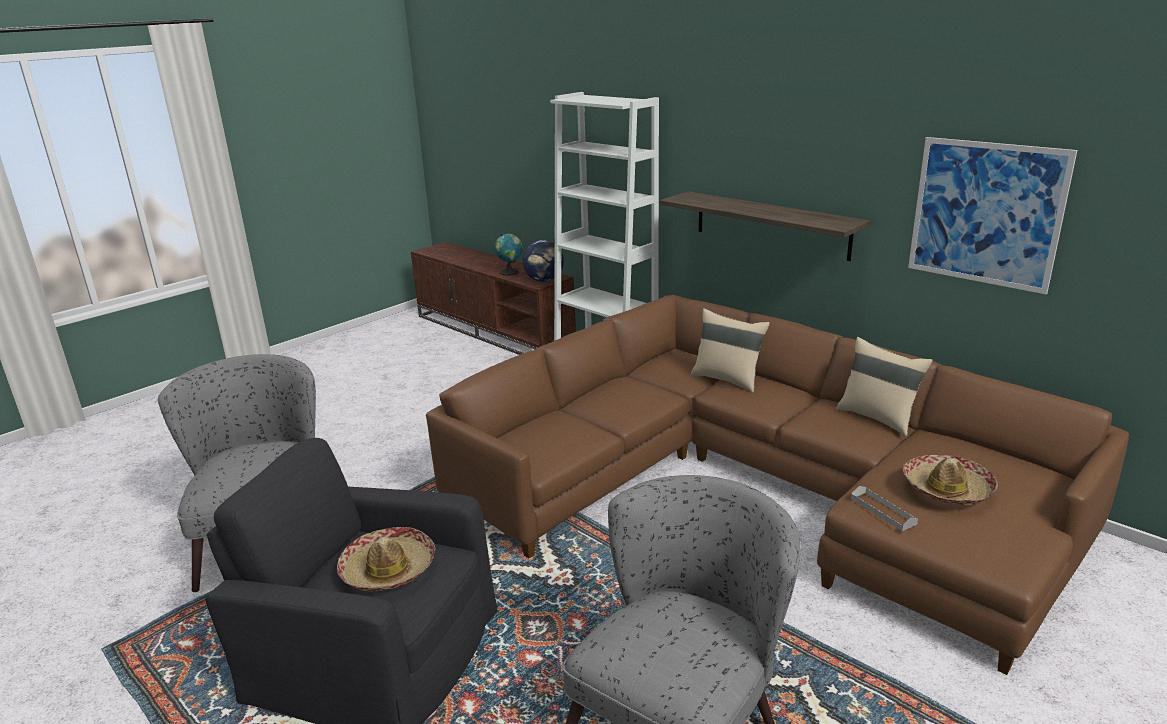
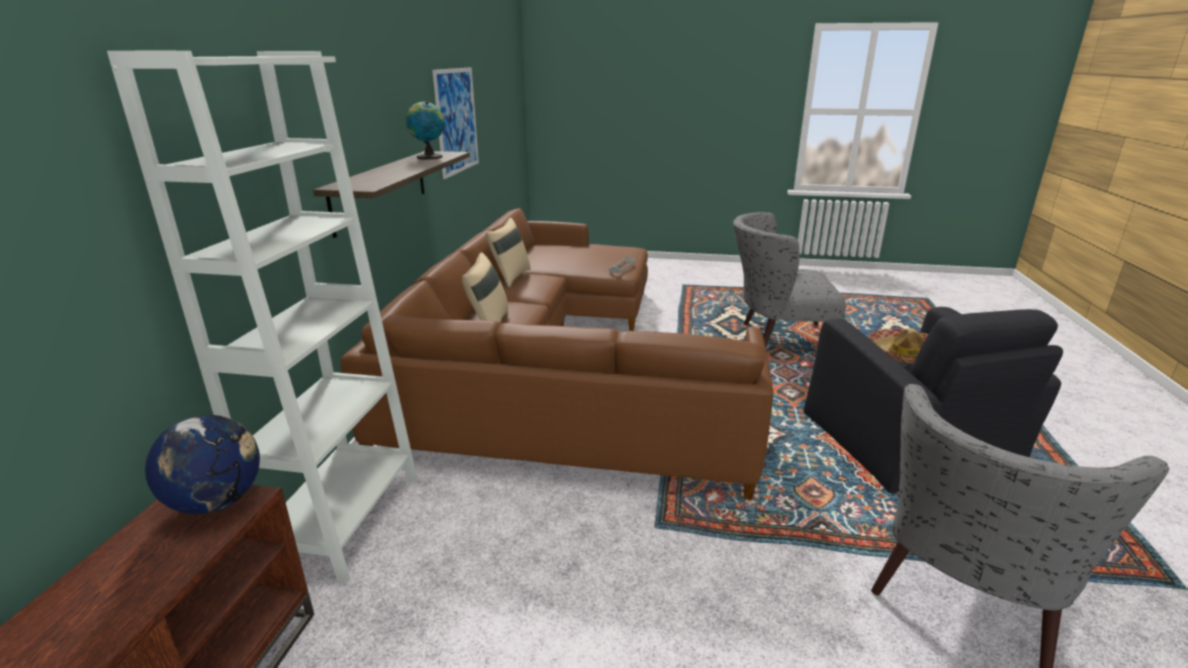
camera: 125 degrees left, 0 degrees up
(510, 272) = (133, 586): globe -> globe (428, 157)
(947, 488) = (586, 255): hat -> none

